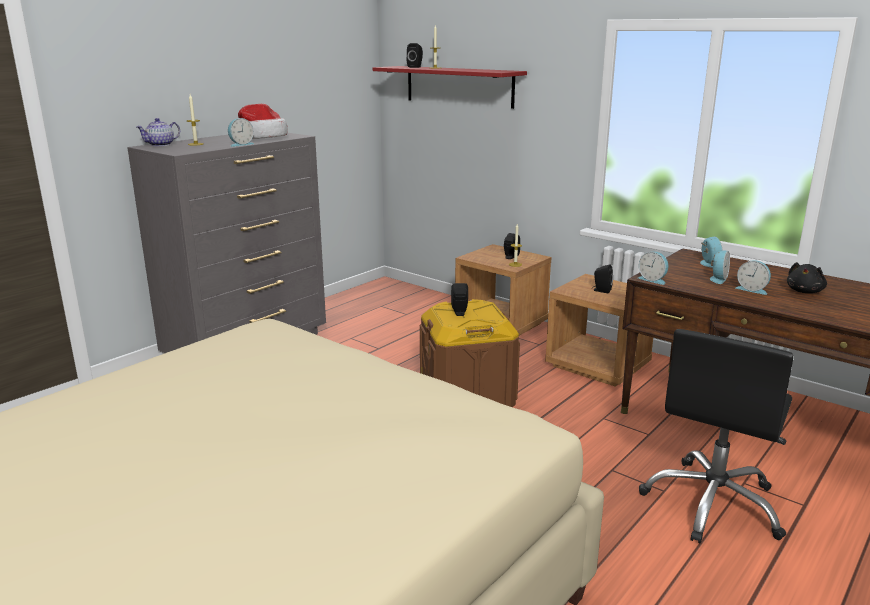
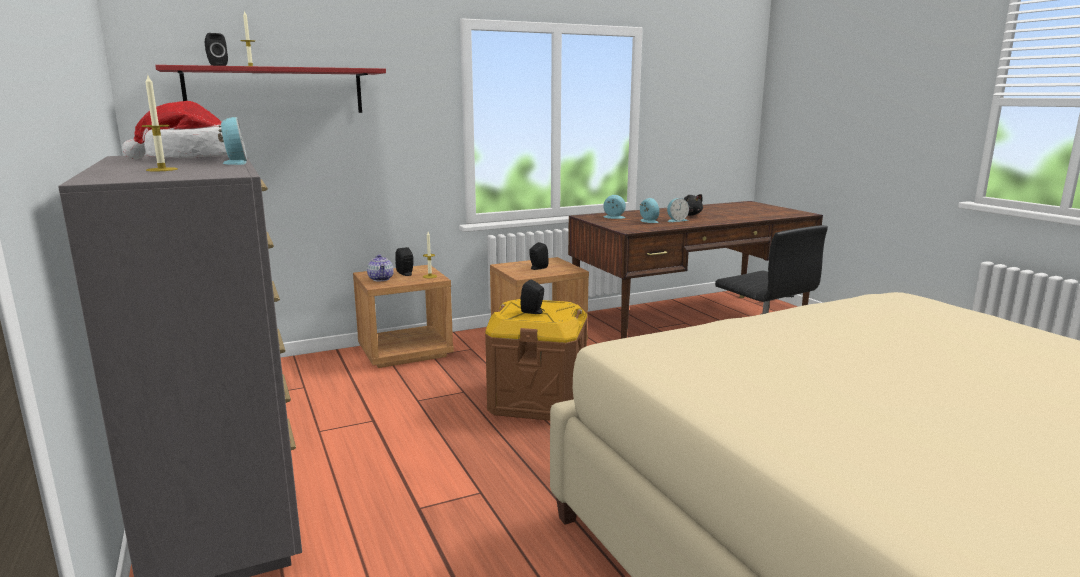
camera: 65 degrees left, 5 degrees down
(161, 145) = (107, 176): teapot -> teapot (381, 279)
(653, 280) = (634, 230): alarm clock -> none

